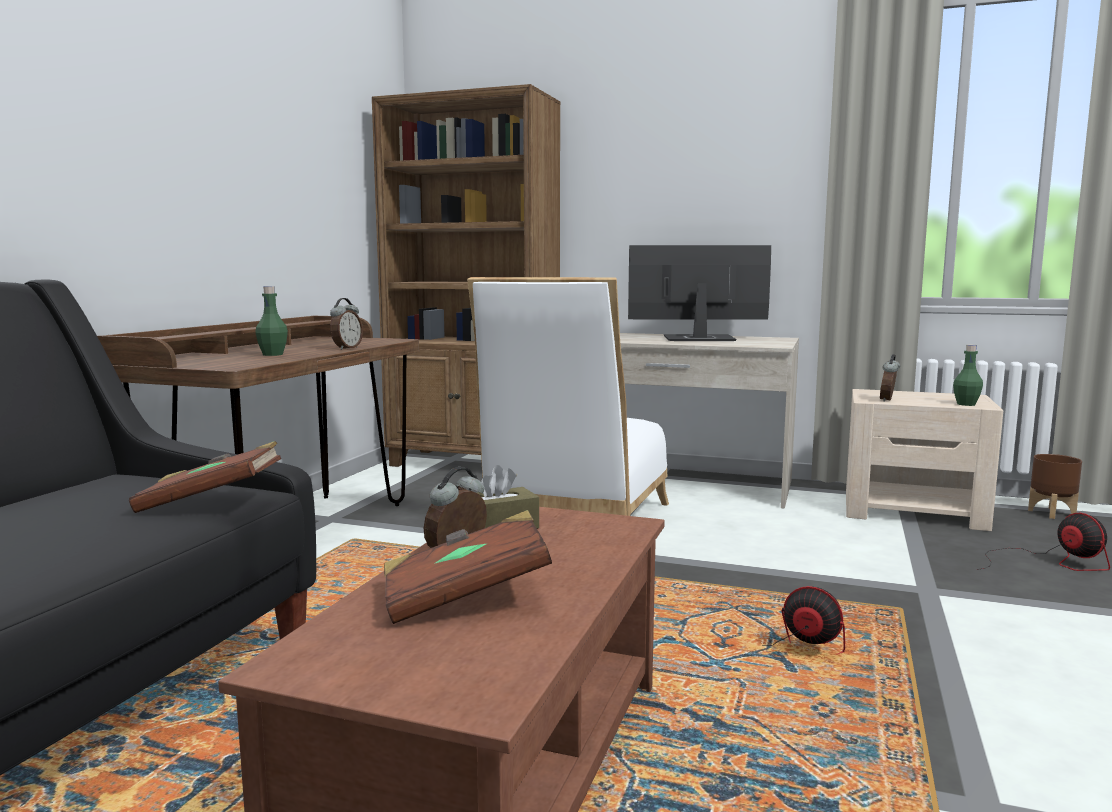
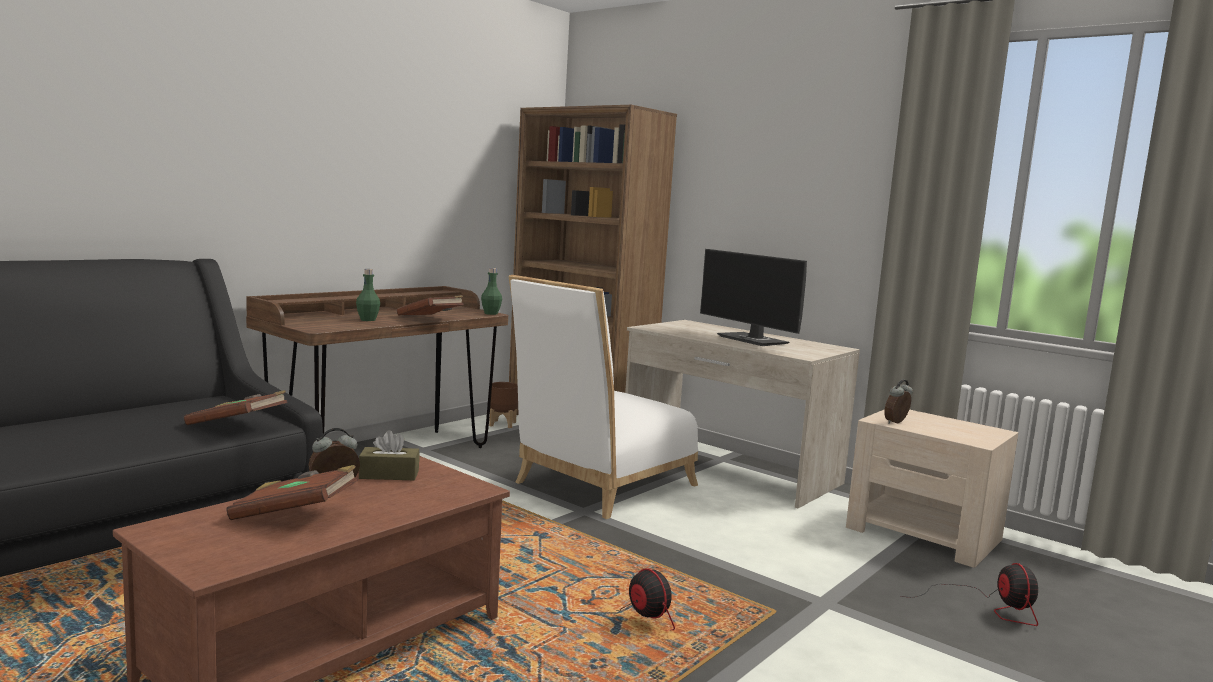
camera: 20 degrees right, 0 degrees up
(346, 348) = (430, 319): alarm clock -> brown book
(697, 339) = (753, 340): monitor -> monitor turned 150 degrees counterclockwise
(966, 404) = (966, 438): green bottle -> green bottle (491, 313)
(1051, 513) = (1071, 564): brown planter -> brown planter (502, 424)

